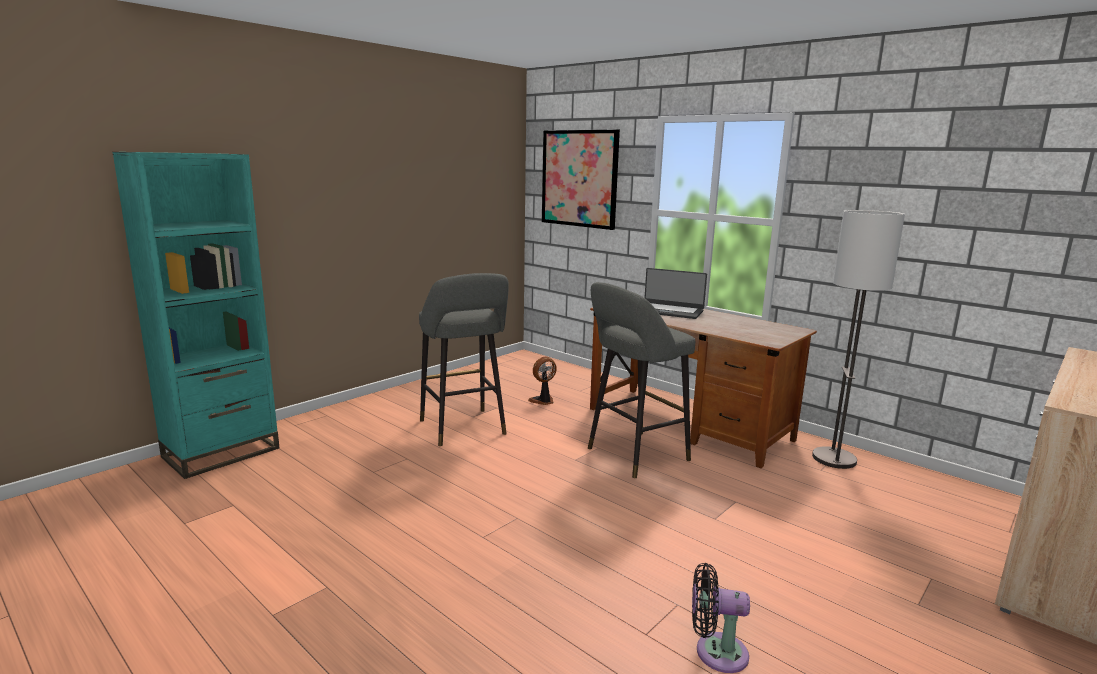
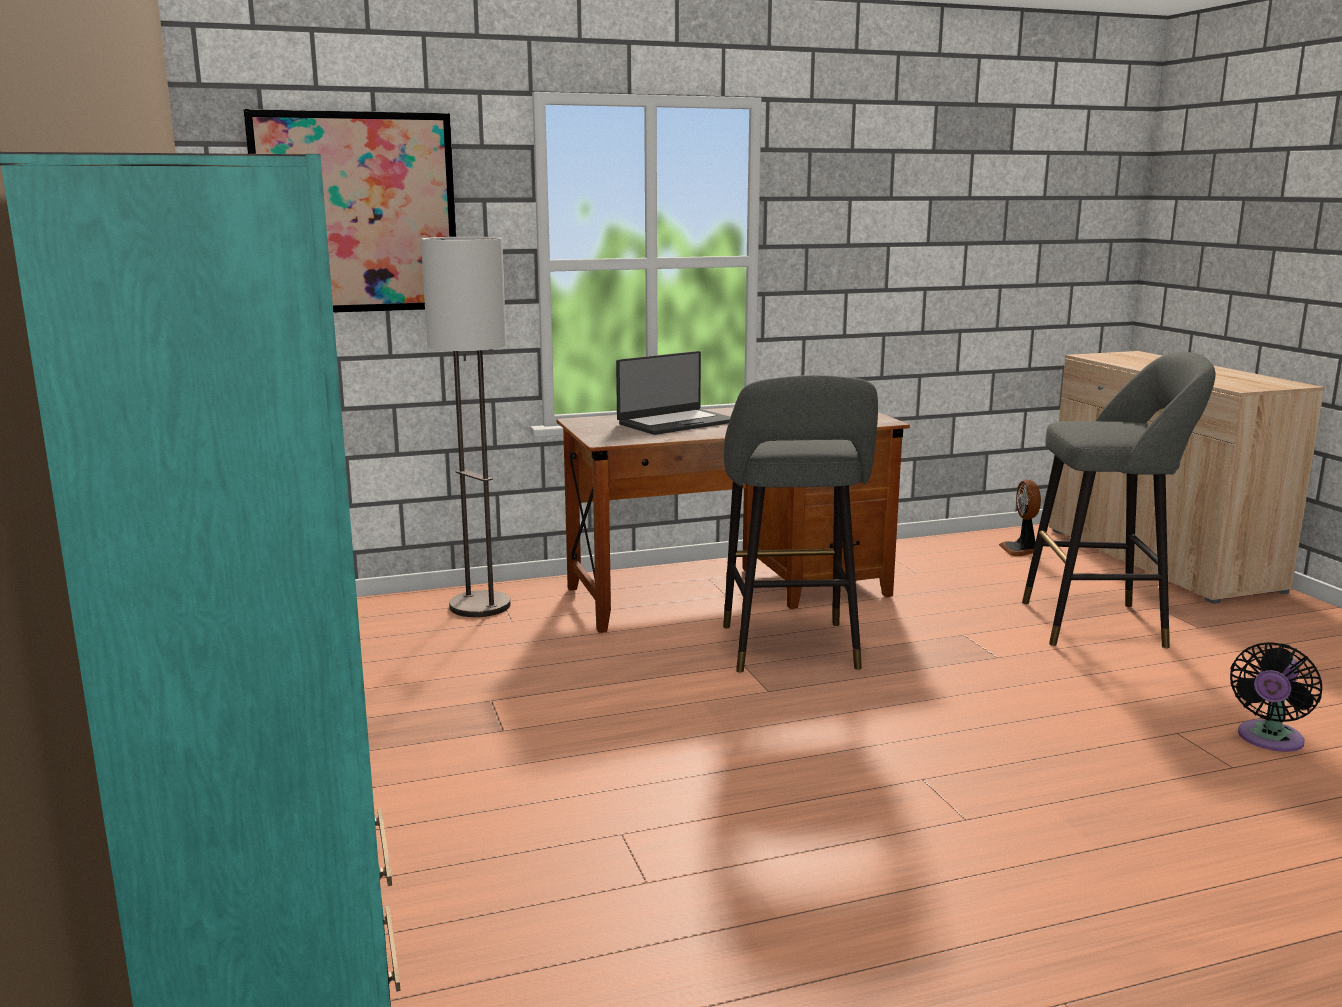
camera: 60 degrees left, 0 degrees up
(464, 429) = (551, 750): grey stool -> grey stool (1101, 624)
(543, 401) = (516, 657): fan -> fan (1021, 550)
(834, 459) = (897, 559): floor lamp -> floor lamp (480, 606)

